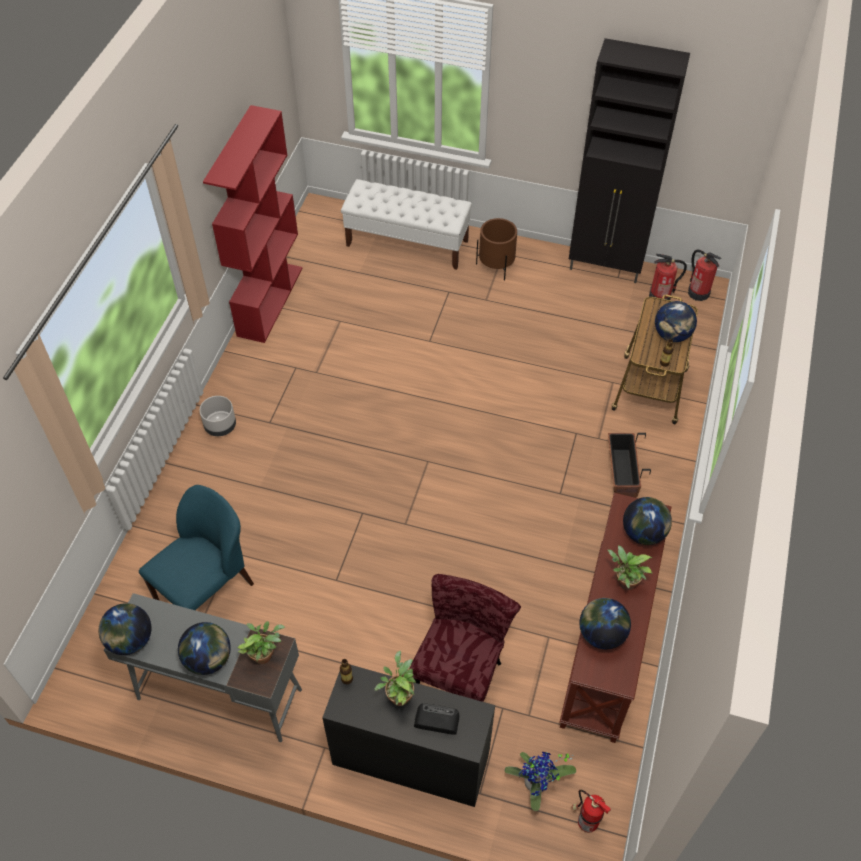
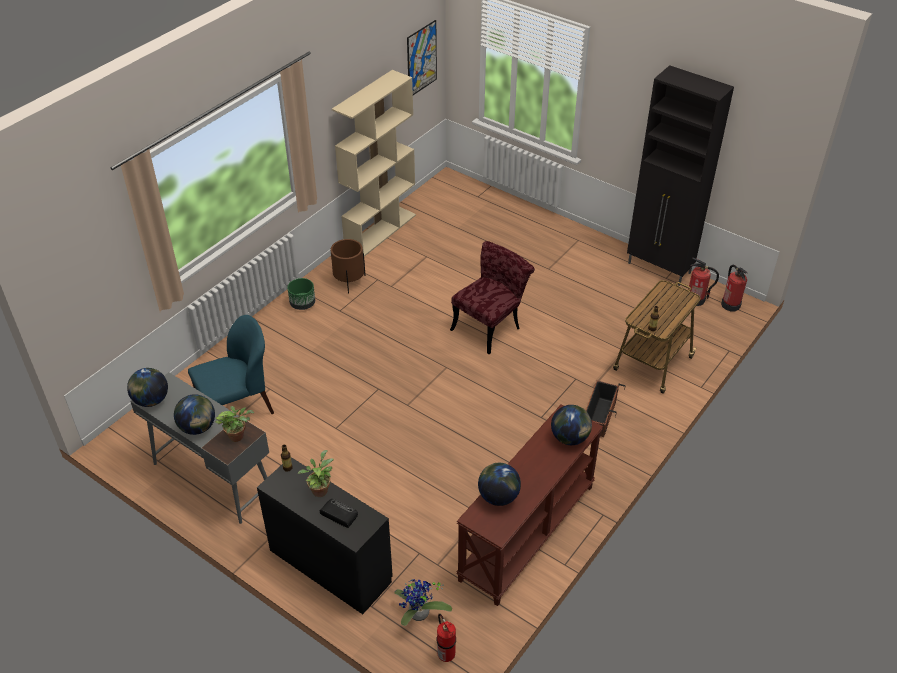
camera: 20 degrees right, 10 degrees down
(220, 426) = (302, 304): grey planter -> green planter
(270, 301) = (380, 231): red bookcase -> beige bookcase
(273, 77) = (421, 59): none -> picture
(407, 243) = (505, 216): white bench -> none
(460, 671) = (399, 517): red chair -> red chair (490, 325)
(496, 266) = (568, 247): brown planter -> brown planter (349, 281)
(624, 582) = (535, 467): potted plant -> none
(672, 335) = (669, 311): globe -> none

